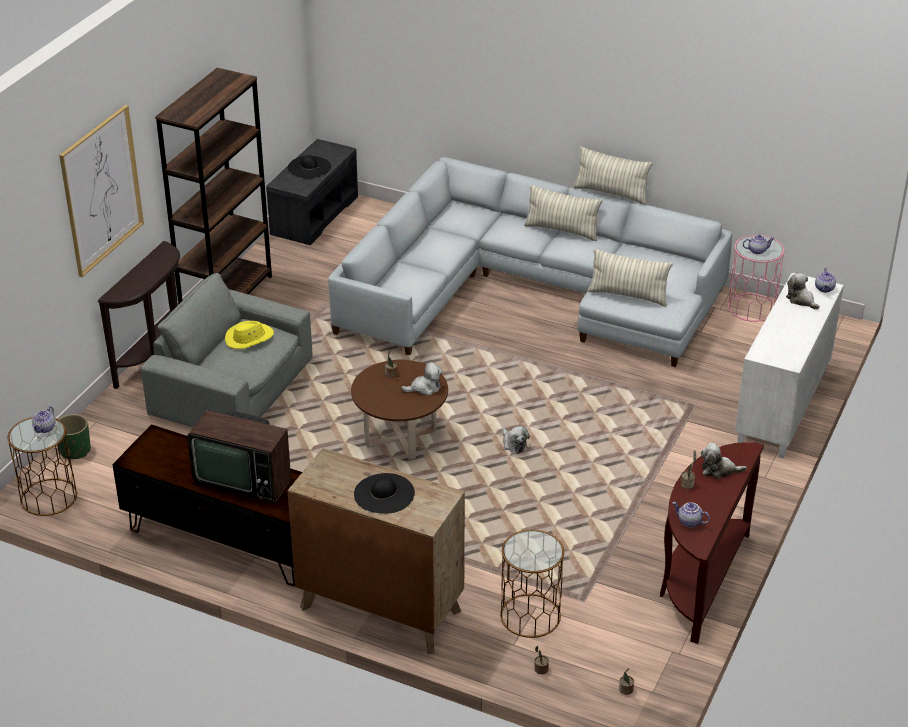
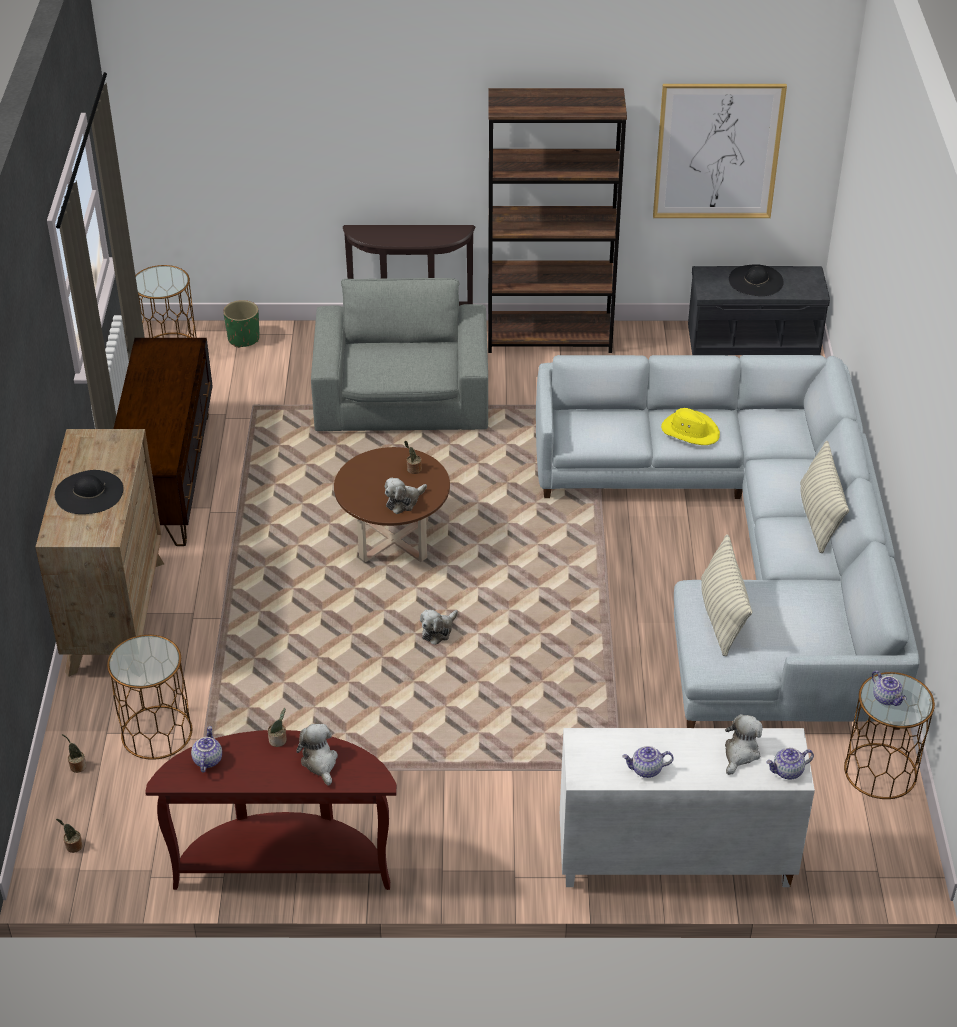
camera: 65 degrees right, 5 degrees up
(45, 428) = (169, 282): teapot -> teapot (646, 770)
(101, 190) = (379, 121): picture -> picture (717, 151)
(243, 476) = (157, 420): television -> none
(249, 338) = (417, 356): yellow hat -> yellow hat (690, 431)
(424, 388) = (404, 501): plush toy -> plush toy turned 90 degrees clockwise
(611, 193) = (879, 516): pillow -> none
(752, 307) = (880, 771): pink side table -> brown side table

